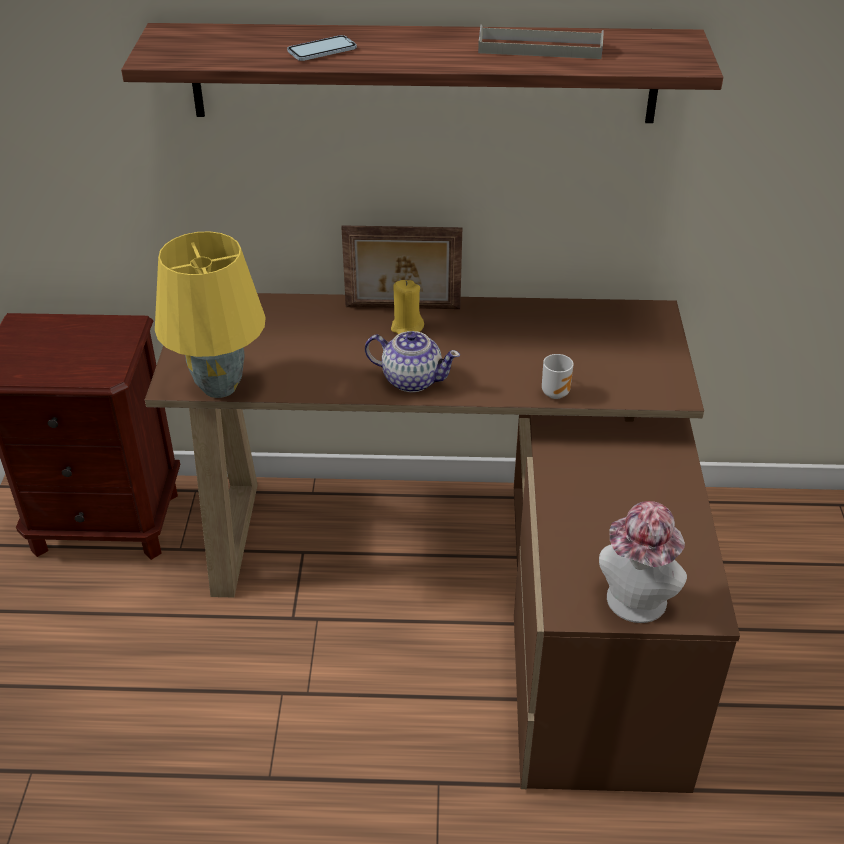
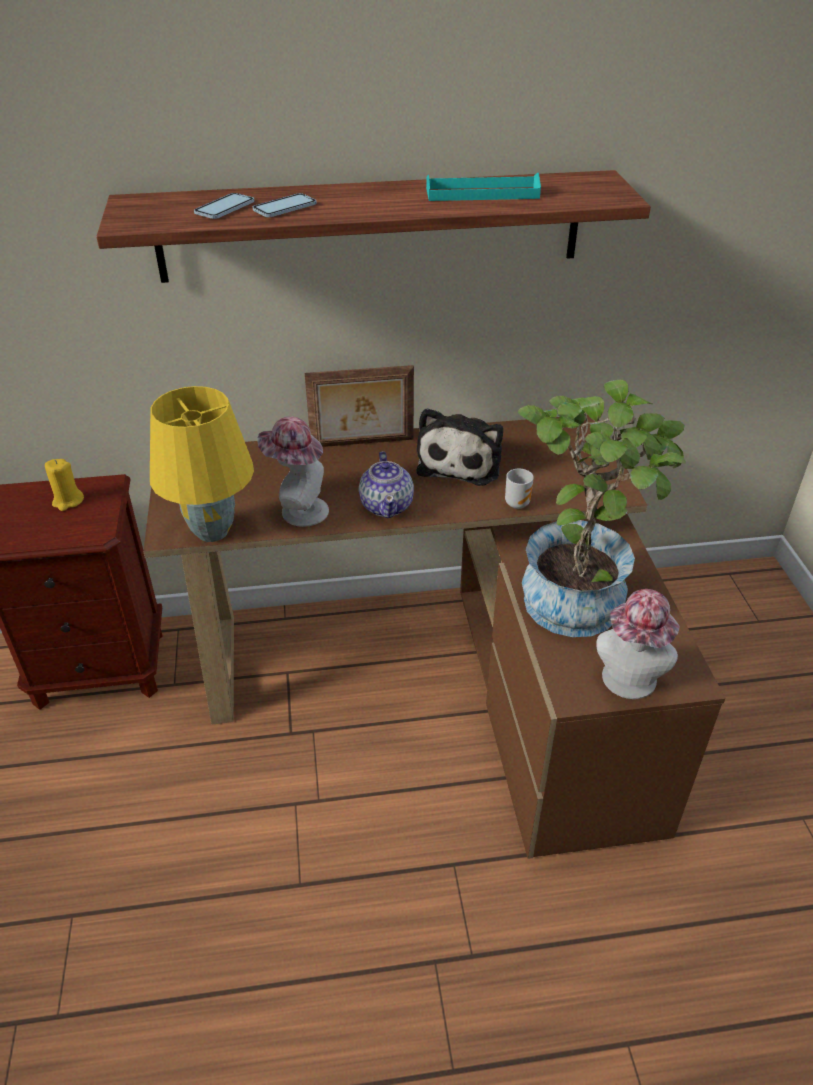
camera: 10 degrees left, 0 degrees up
(259, 47) = (225, 208): none -> phone
(315, 374) = (298, 510): none -> hat
(406, 327) = (370, 460): yellow candle -> yellow candle (68, 501)
(411, 379) = (387, 505): teapot -> teapot turned 75 degrees clockwise
(506, 339) = (461, 461): none -> plush toy
(540, 48) = (482, 193): grey tray -> turquoise tray
(609, 502) = (580, 594): none -> potted plant

